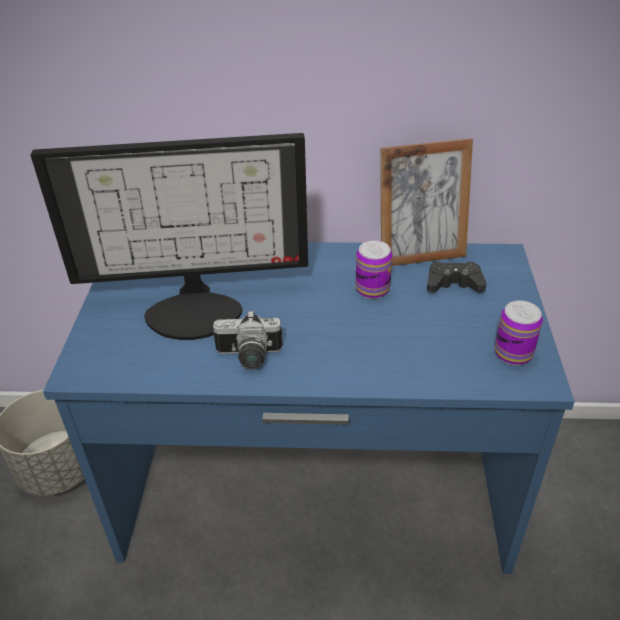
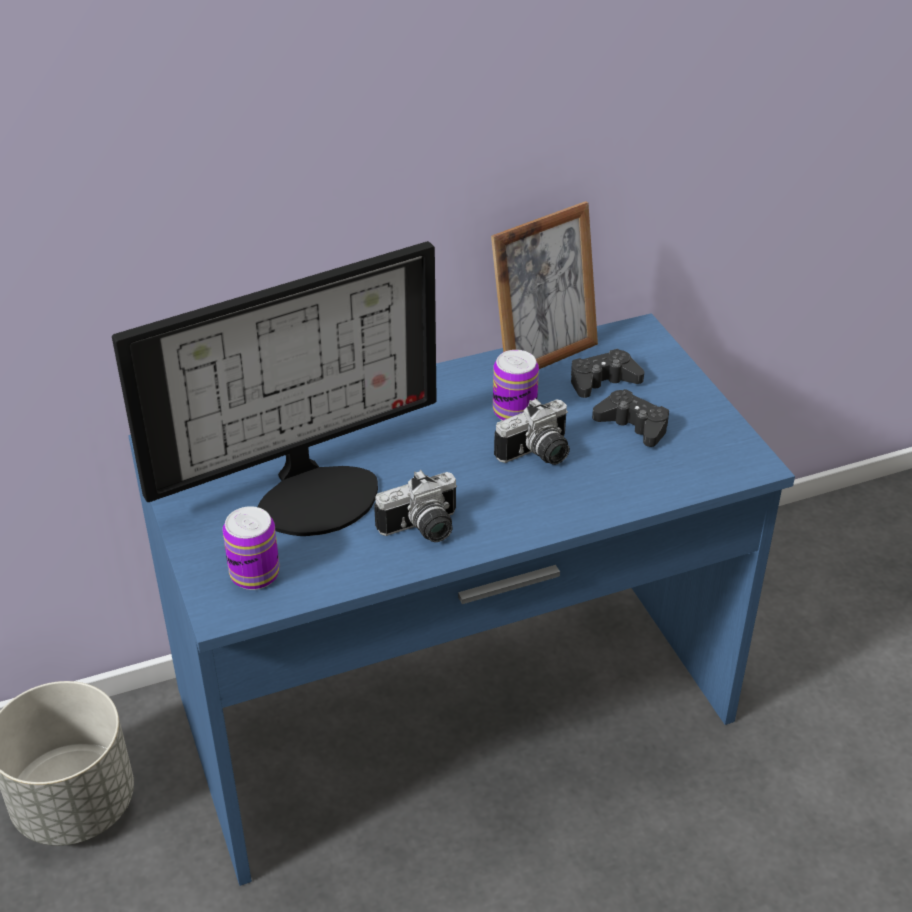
camera: 25 degrees left, 0 degrees up
(370, 326) = (538, 455): none -> camera
(457, 323) = (633, 425): none -> black game controller
(513, 353) = (709, 443): can -> can (254, 574)

